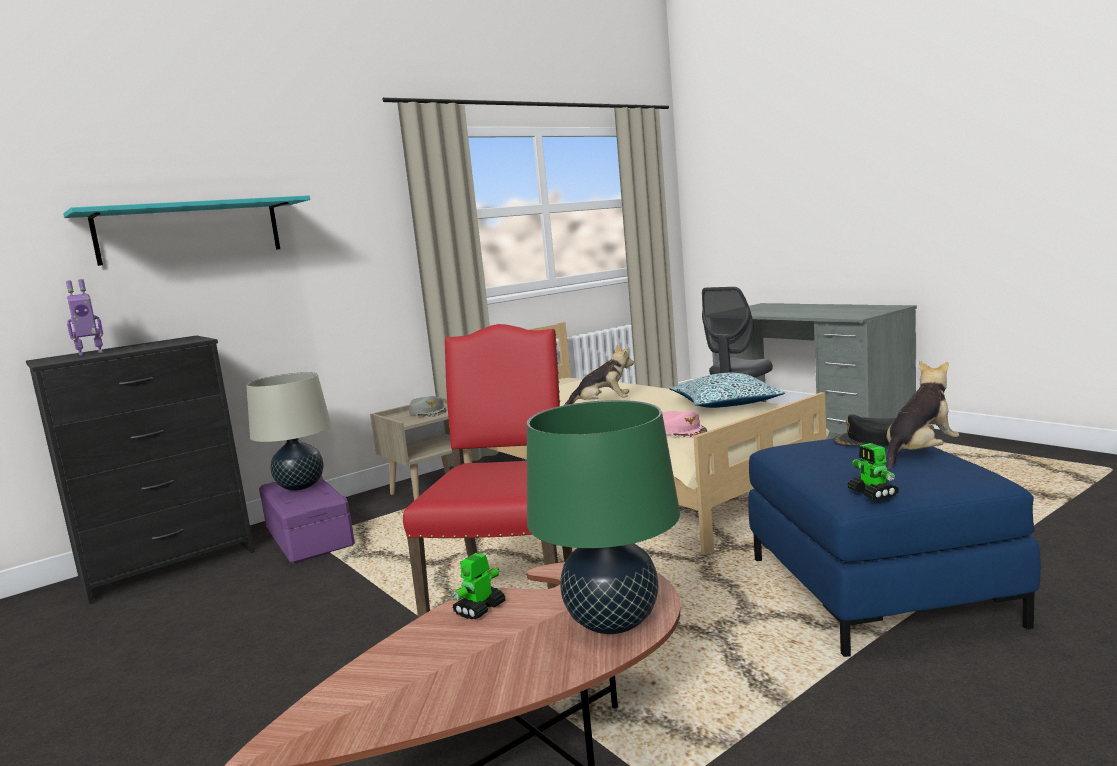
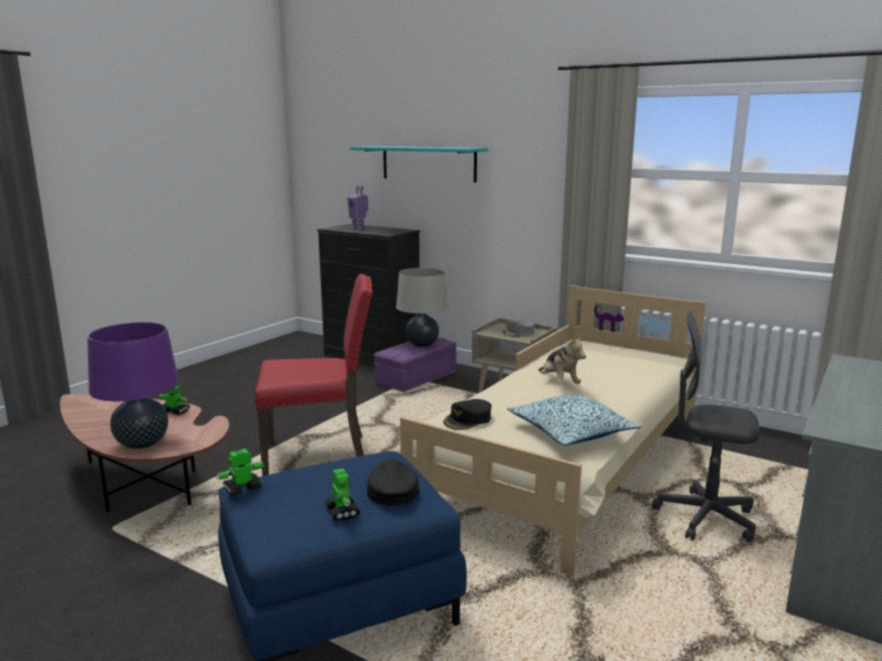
camera: 70 degrees right, 5 degrees up
(612, 622) = (142, 443): green table lamp -> purple table lamp
(681, 430) = (468, 420): pink cap -> black cap
(919, 454) = (342, 512): plush toy -> toy robot

